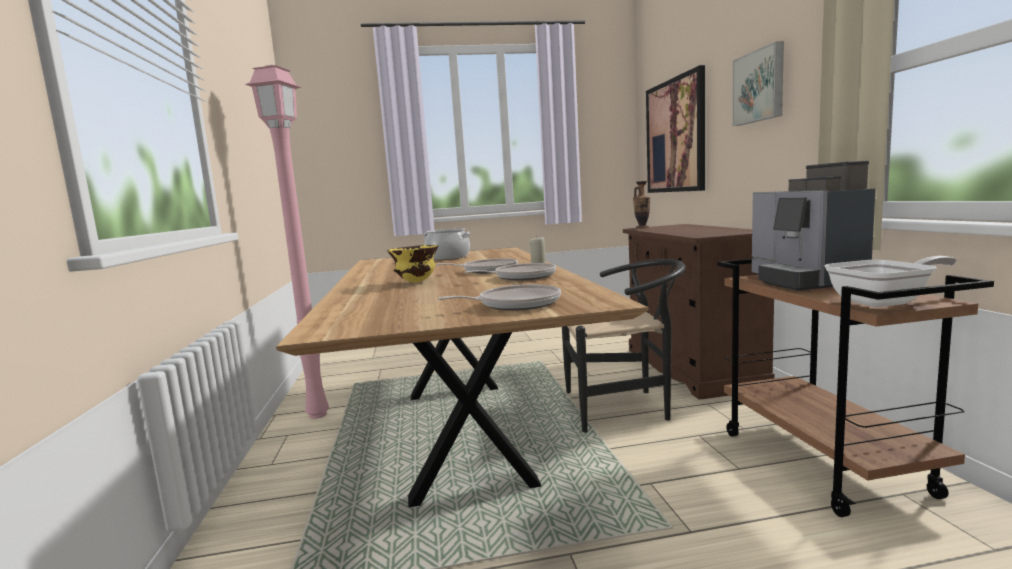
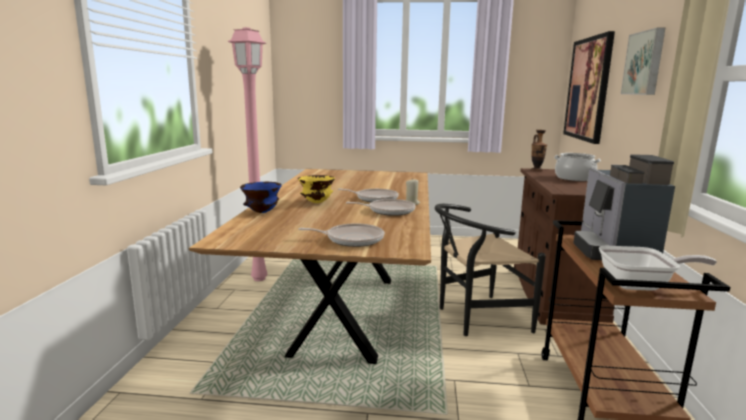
camera: 15 degrees right, 5 degrees up
(350, 299) = (262, 212): none -> blue bowl
(448, 257) = (365, 177): cooking pot -> cooking pot (574, 178)
(624, 407) = (476, 318): black chair -> black chair turned 150 degrees clockwise

